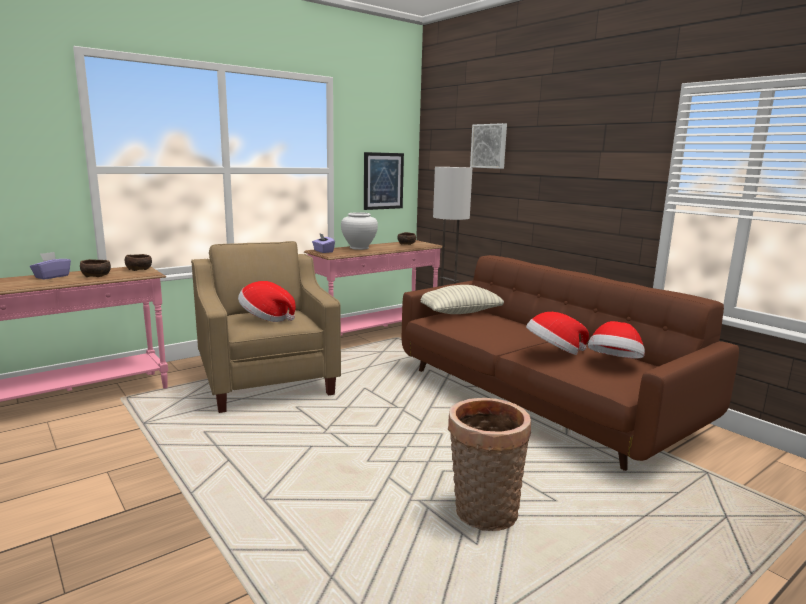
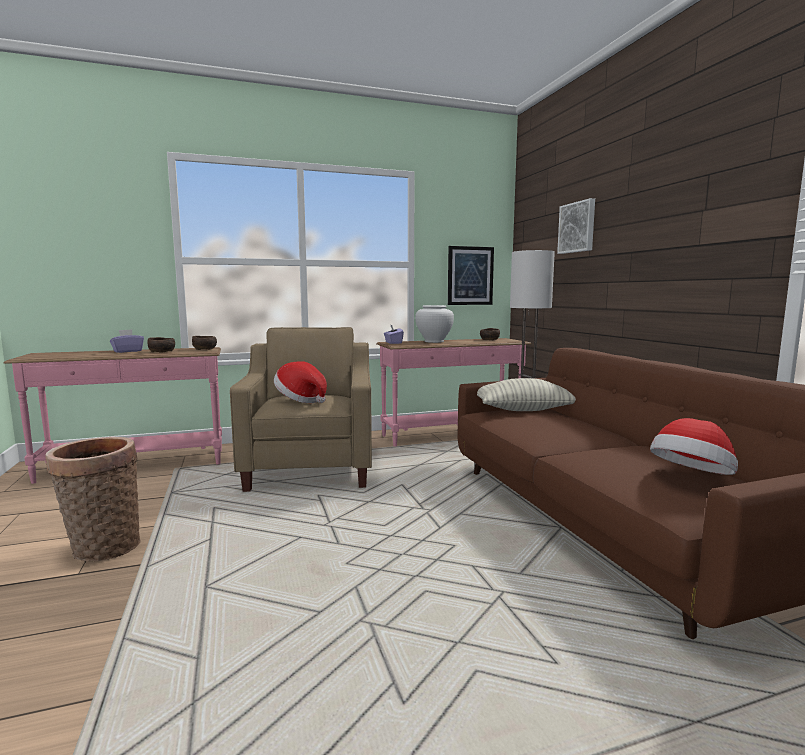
camera: 20 degrees right, 5 degrees down
(483, 514) = (441, 660): basket -> basket (102, 547)
(553, 352) = (607, 457): hat -> none

